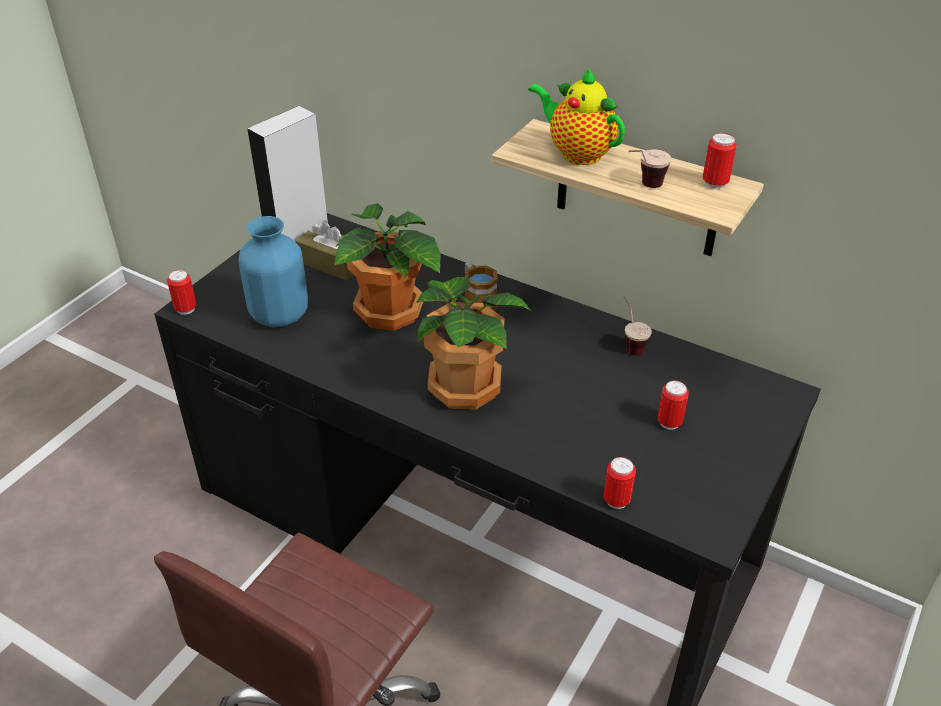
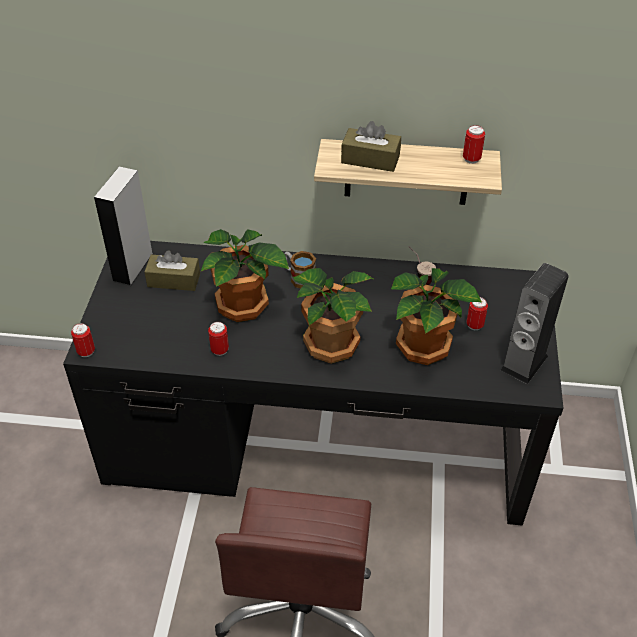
camera: 25 degrees left, 5 degrees up
(279, 316) = (163, 334): blue vase -> none
(577, 153) = (370, 159): teapot -> brown tissue box
(583, 428) = (425, 347): none -> potted plant
(616, 500) = (473, 389): can -> can (219, 350)
(643, 187) = (430, 174): cup -> none
(710, 491) = (524, 363): none -> speaker

